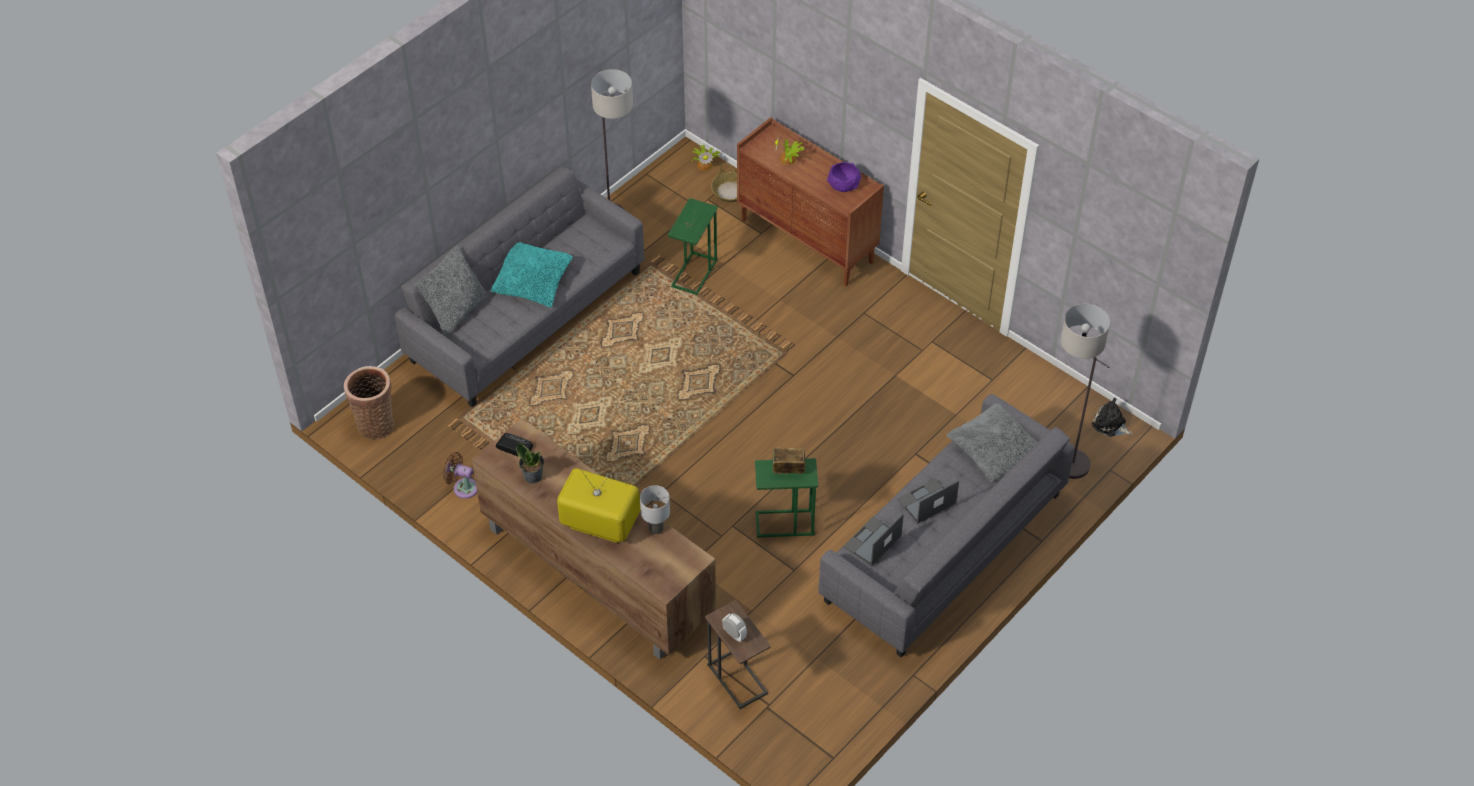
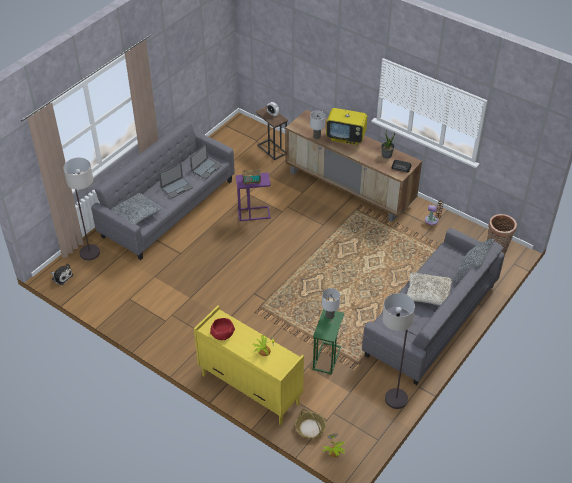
camera: 175 degrees right, 5 degrees down
(532, 281) = (428, 294): turquoise pillow -> beige pillow
(688, 231) = (330, 316): none -> white table lamp
(785, 523) = (253, 214): green side table -> purple side table
(807, 241) = (249, 389): brown cabinet -> yellow cabinet
(843, 183) = (222, 333): purple bowl -> red bowl

